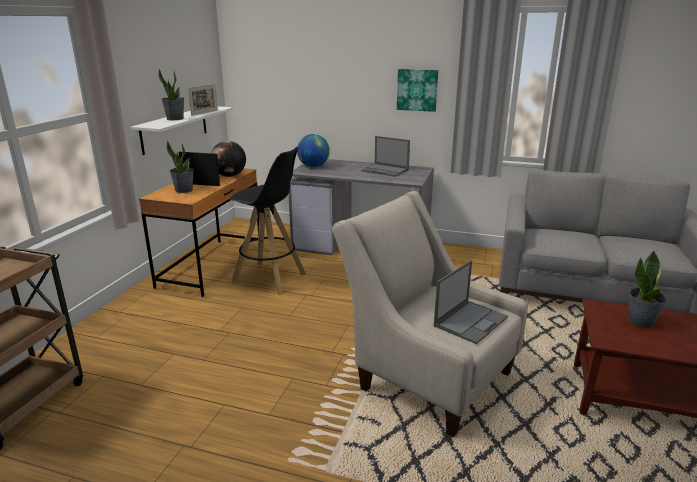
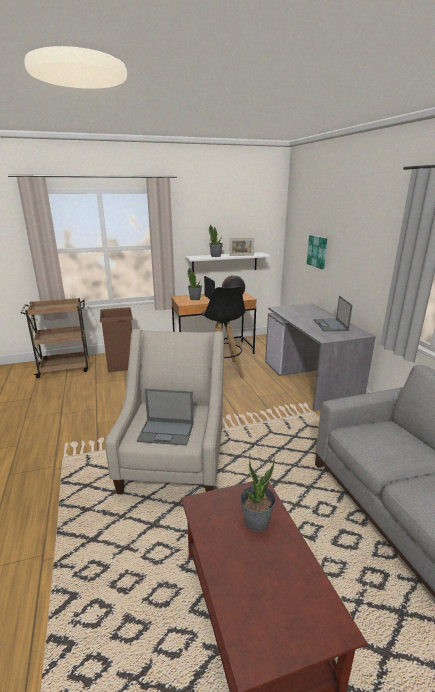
camera: 55 degrees right, 0 degrees up
(120, 344) = (121, 365): none -> brown trash can
(313, 166) = (294, 308): globe -> none
(417, 90) = (376, 262): picture -> picture (318, 251)

